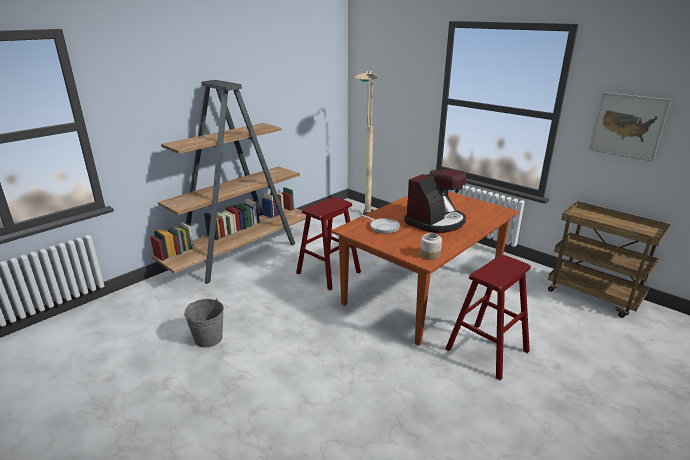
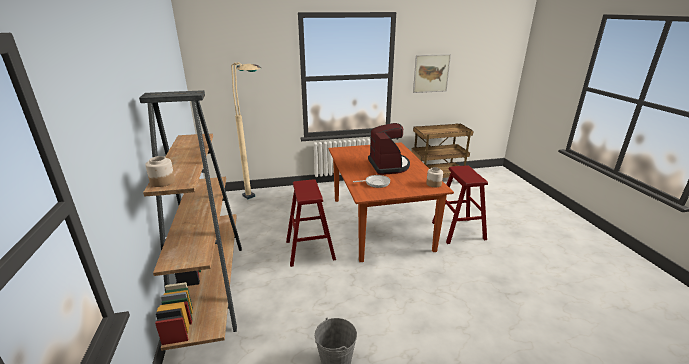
camera: 55 degrees left, 0 degrees up
(178, 142) = (162, 182): none -> jar

